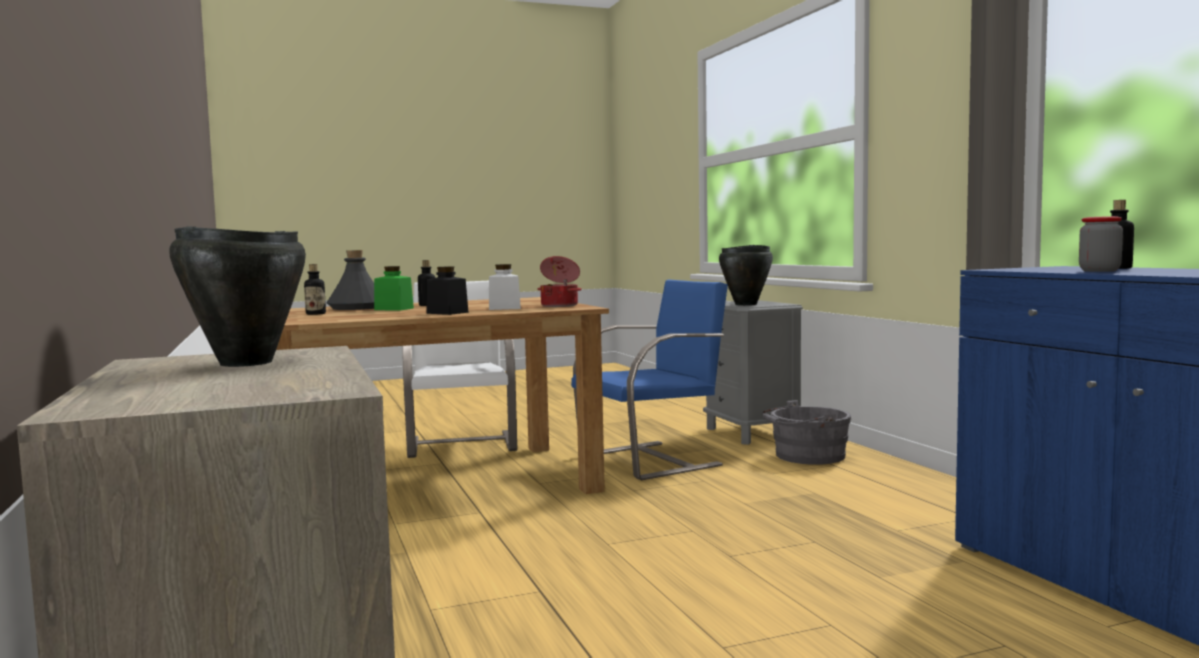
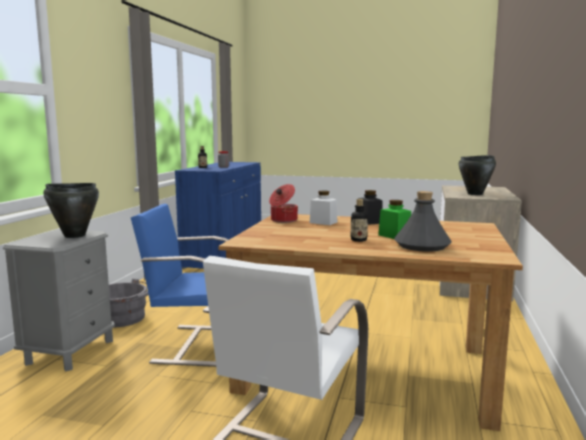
camera: 145 degrees left, 5 degrees up
(315, 314) = (460, 237): bottle -> none

